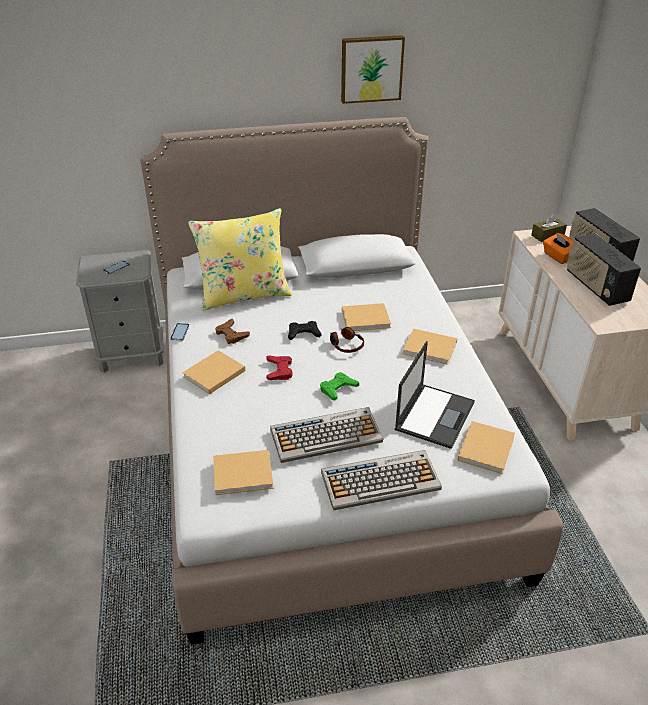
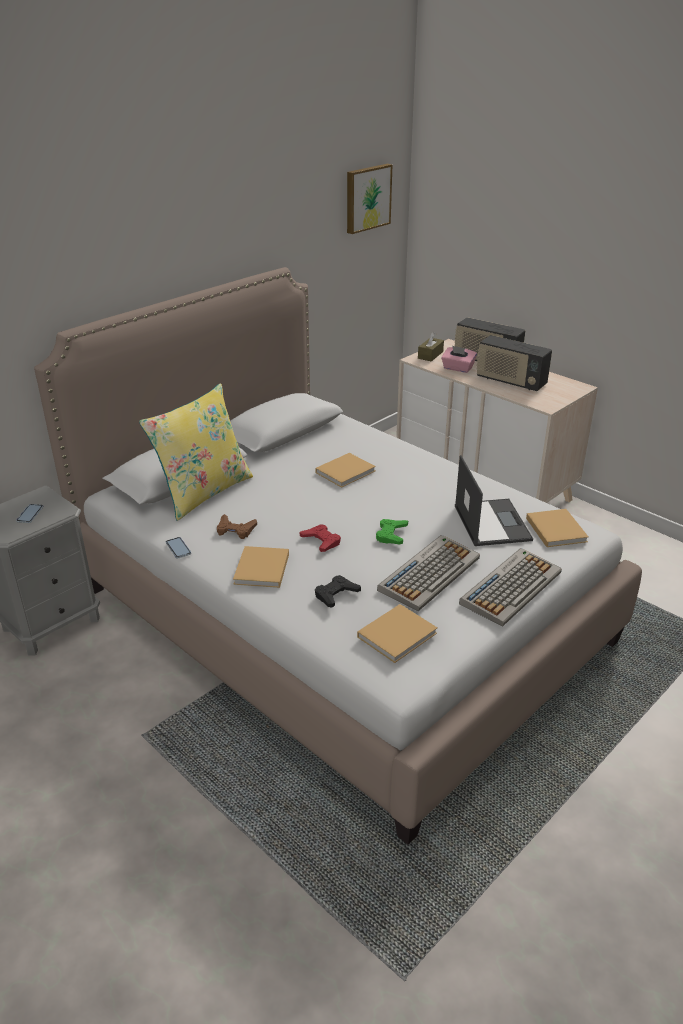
camera: 35 degrees left, 5 degrees down
(303, 333) = (305, 503): black game controller -> black game controller (336, 594)
(346, 345) = (354, 498): headphones -> none
(371, 68) = (245, 222): picture -> picture (367, 198)
(431, 348) = (428, 474): beige book -> none
(558, 257) = (457, 368): orange tissue box -> pink tissue box

